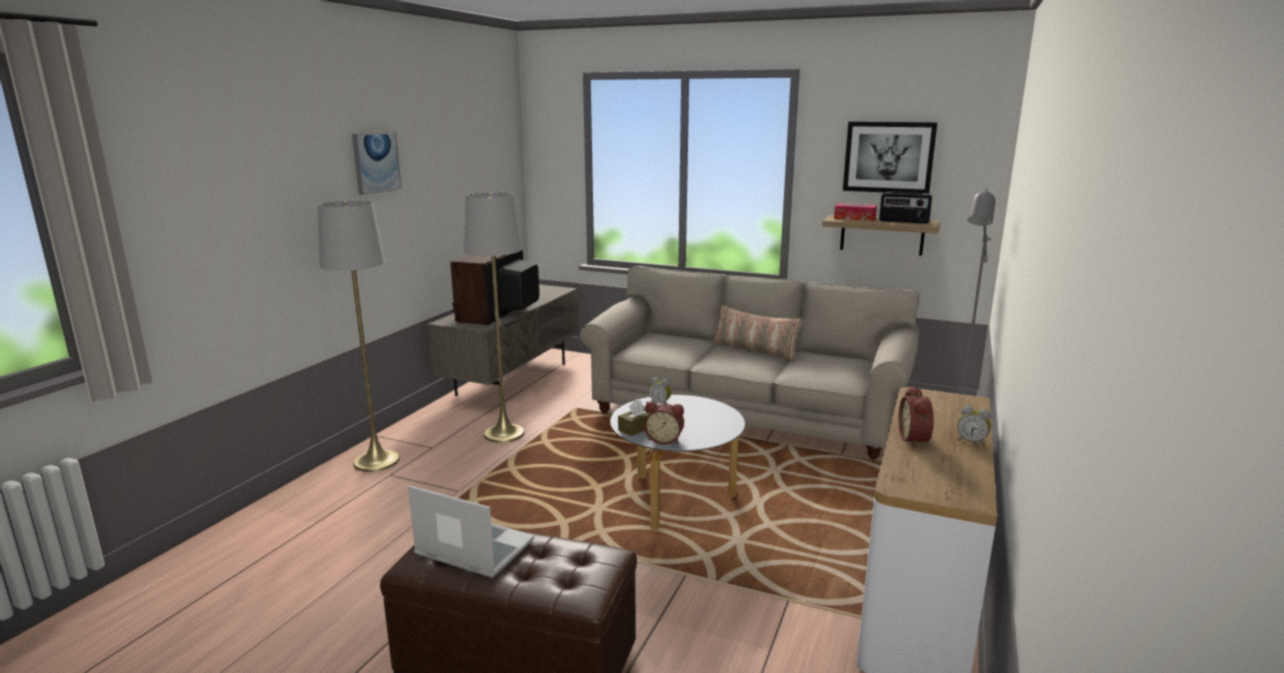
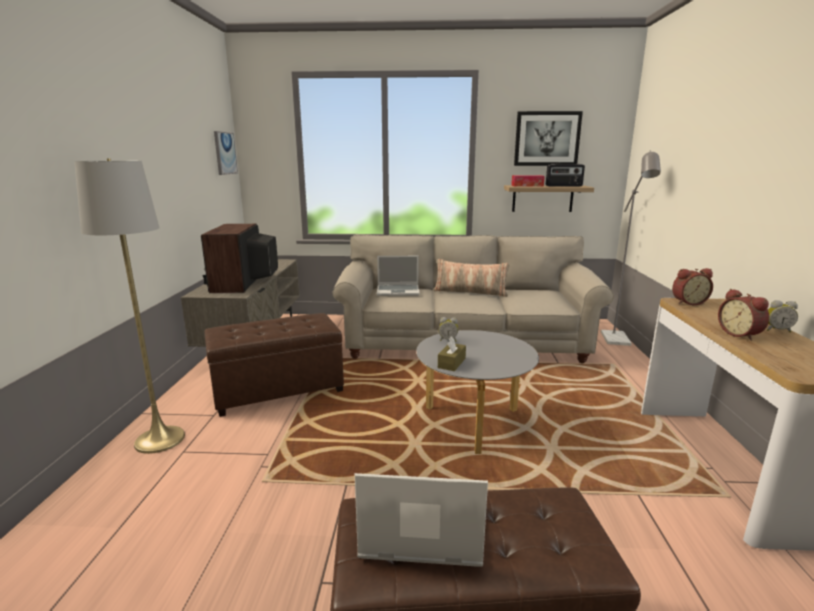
camera: 20 degrees left, 0 degrees up
(376, 162) = (121, 129): picture -> picture (225, 153)
(504, 433) = (278, 390): grey floor lamp -> brown ottoman
(664, 439) = (486, 370): alarm clock -> alarm clock (688, 302)
(667, 340) = (398, 291): none -> laptop

